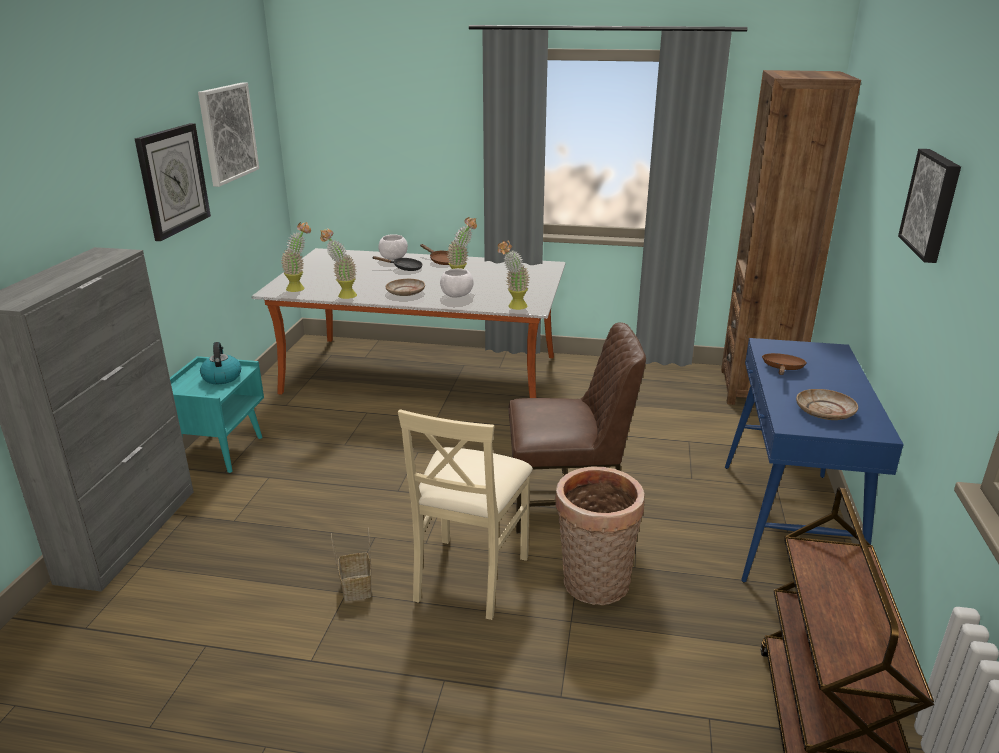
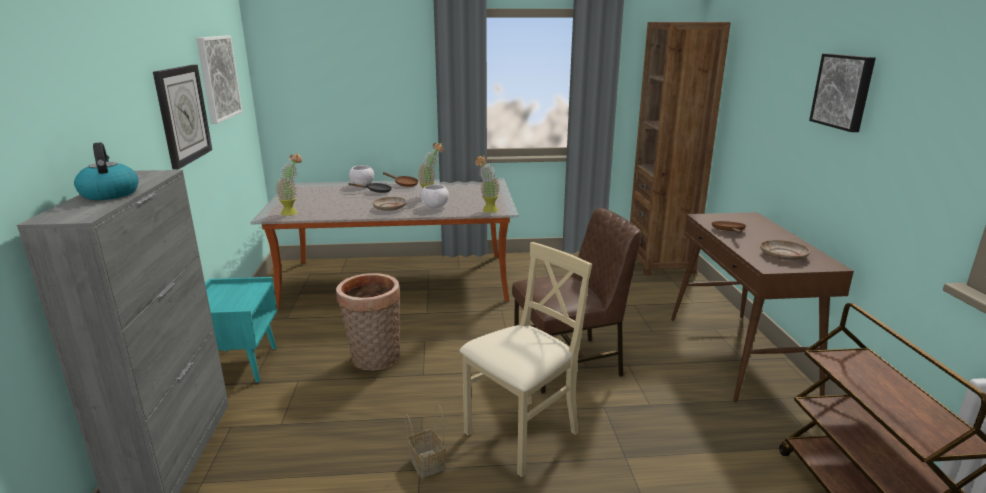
camera: 15 degrees left, 5 degrees down
(222, 377) = (241, 293): kettle -> kettle (109, 194)
(342, 295) = (335, 214): potted plant -> none
(470, 575) = (522, 435): beige chair -> beige chair turned 135 degrees counterclockwise
(593, 586) = (627, 425): basket -> basket (374, 360)
(787, 525) = (739, 355): blue console table -> brown console table

